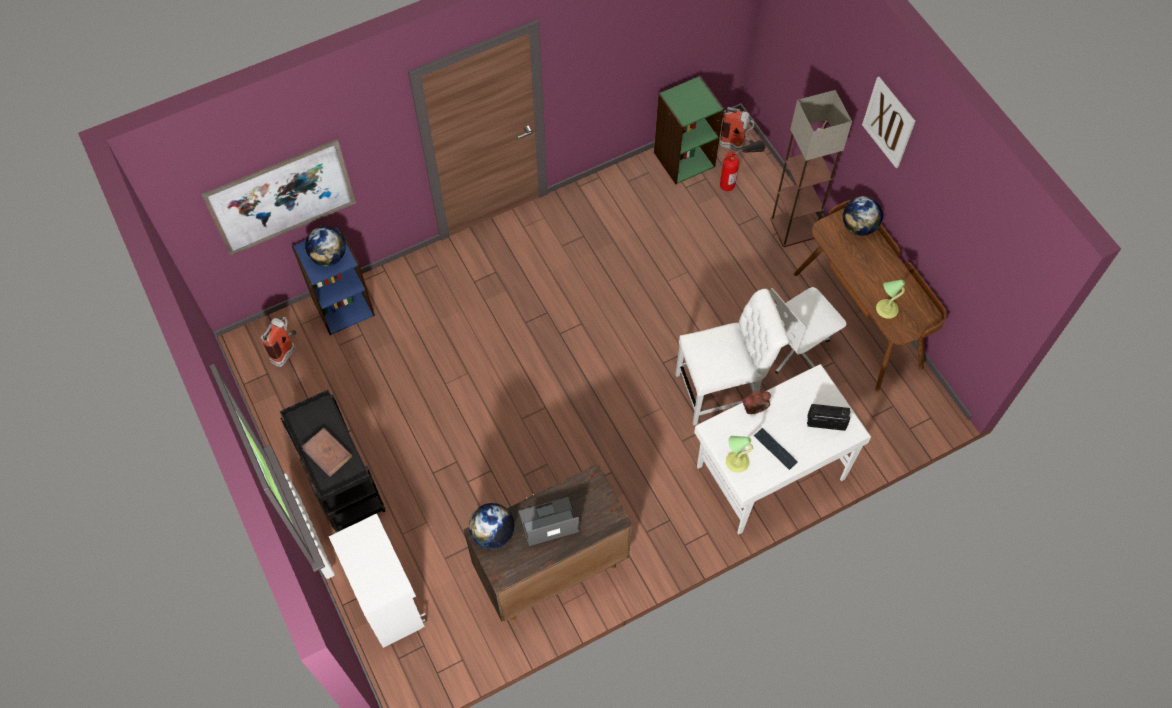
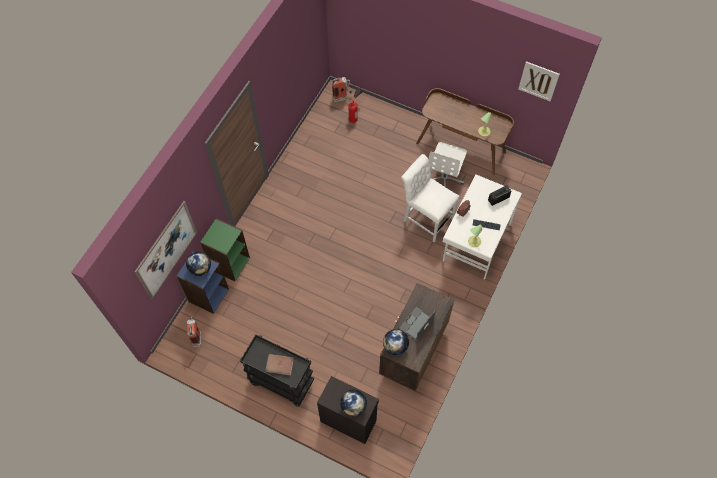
camera: 35 degrees left, 0 degrees up
(388, 599) = (348, 420): white cabinet -> black cabinet
(684, 159) = (322, 118): green bookcase -> green bookcase (229, 263)
(721, 390) = (426, 218): white chair -> white chair turned 90 degrees counterclockwise
(793, 228) = (400, 122): floor lamp -> none
(859, 226) = (442, 100): globe -> globe (353, 406)
(888, 122) = (441, 40): picture -> picture (538, 81)

